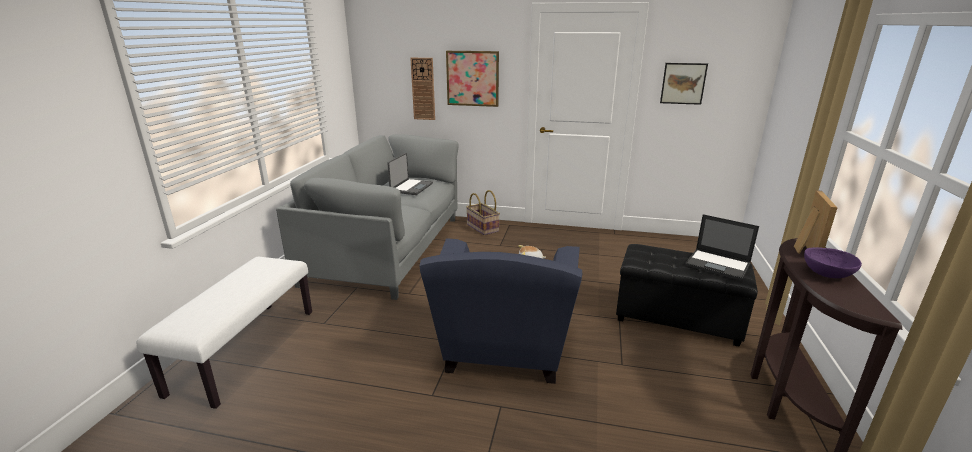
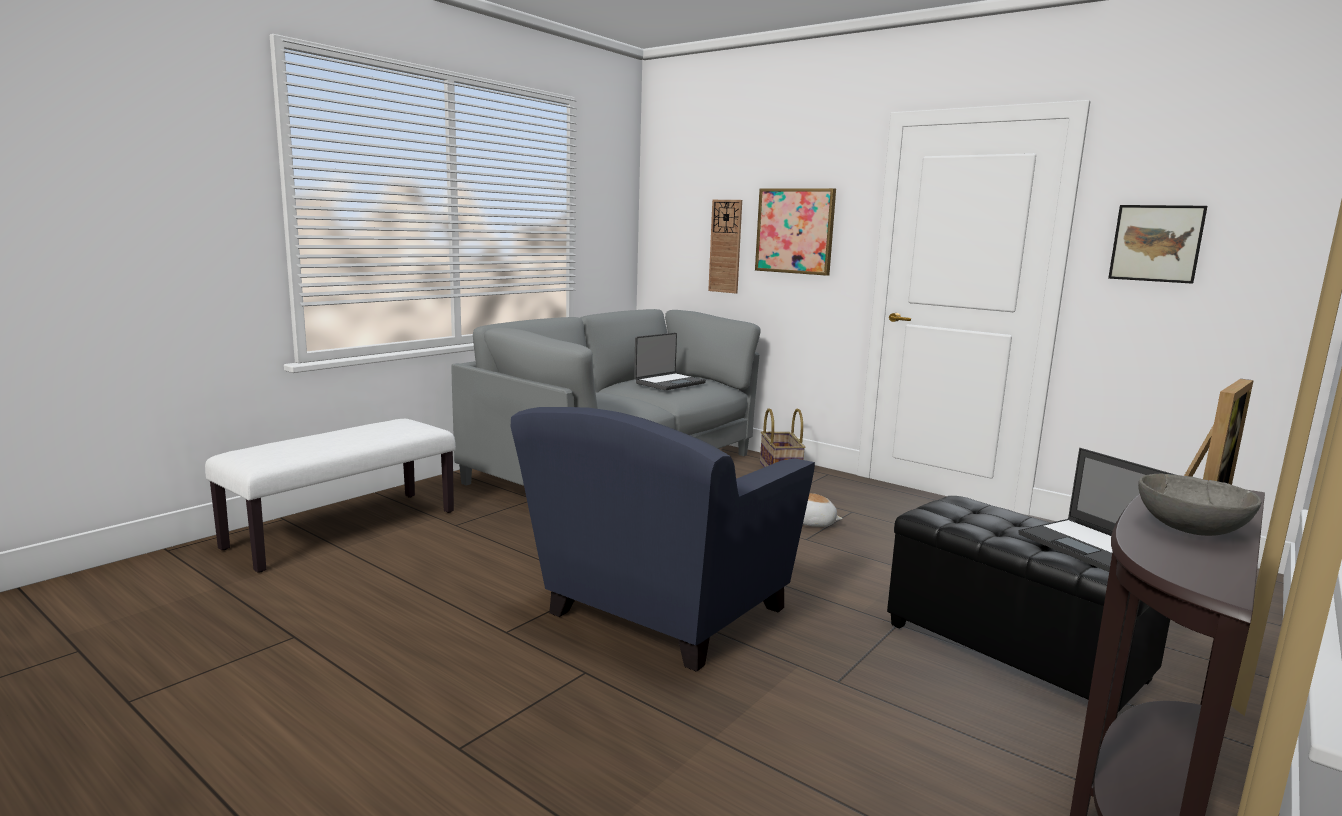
camera: 25 degrees right, 10 degrees down
(826, 274) = (1188, 529): purple bowl -> grey bowl

